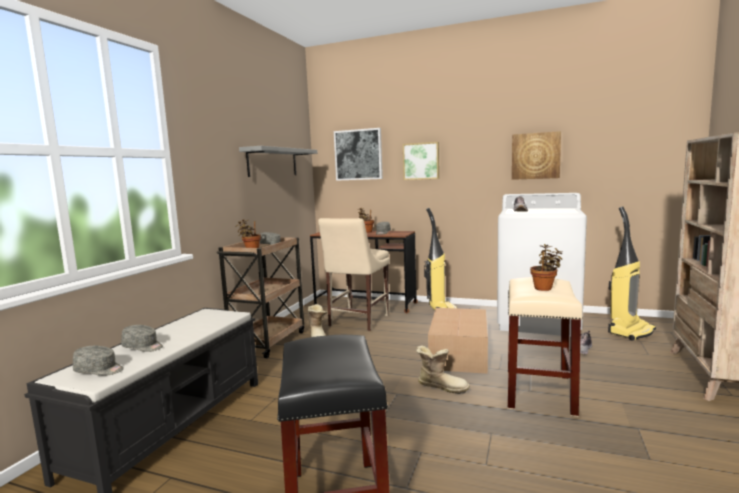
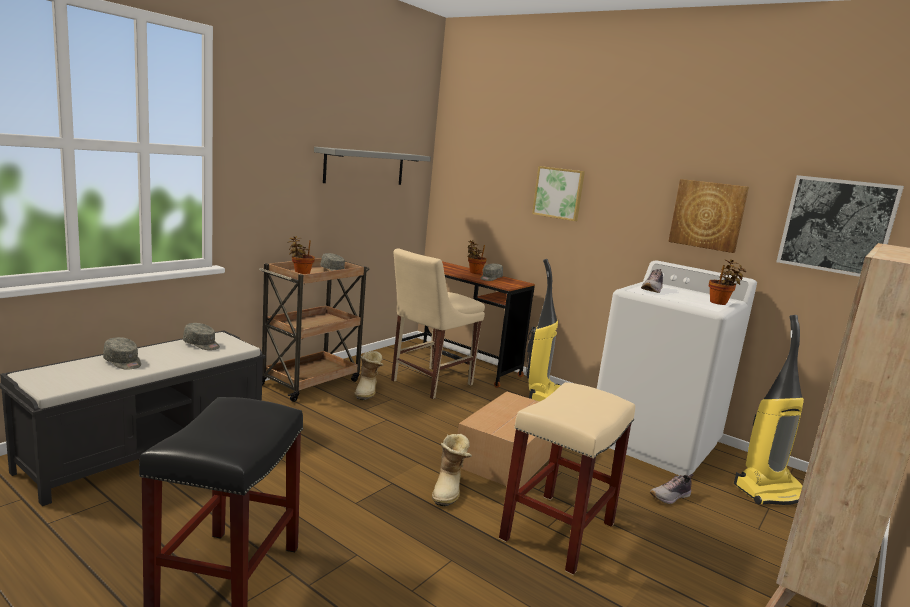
camera: 15 degrees right, 5 degrees up
(99, 370) = (65, 377): grey cap -> grey cap (202, 345)
(358, 154) = (485, 170): picture -> picture (836, 226)
(441, 386) = (449, 490): boot -> boot turned 60 degrees clockwise
(544, 288) = (579, 406): potted plant -> potted plant (720, 303)

